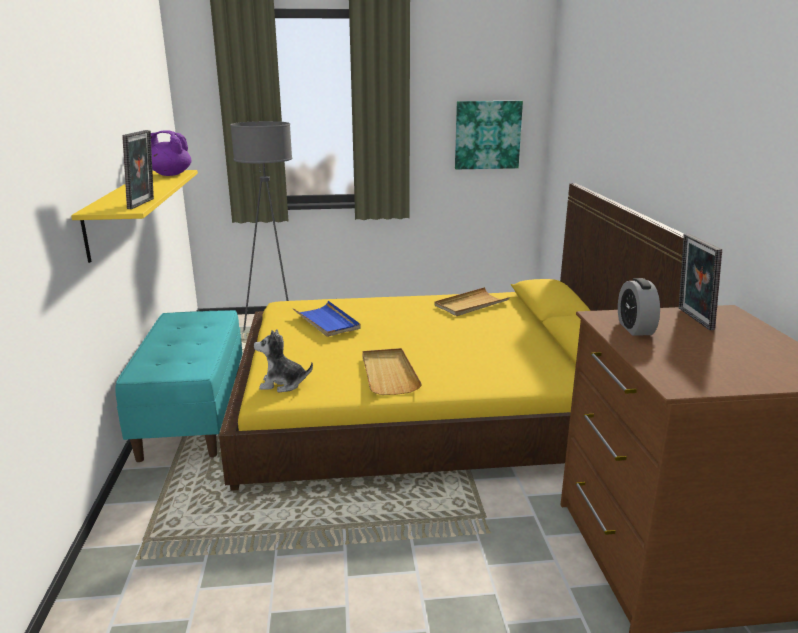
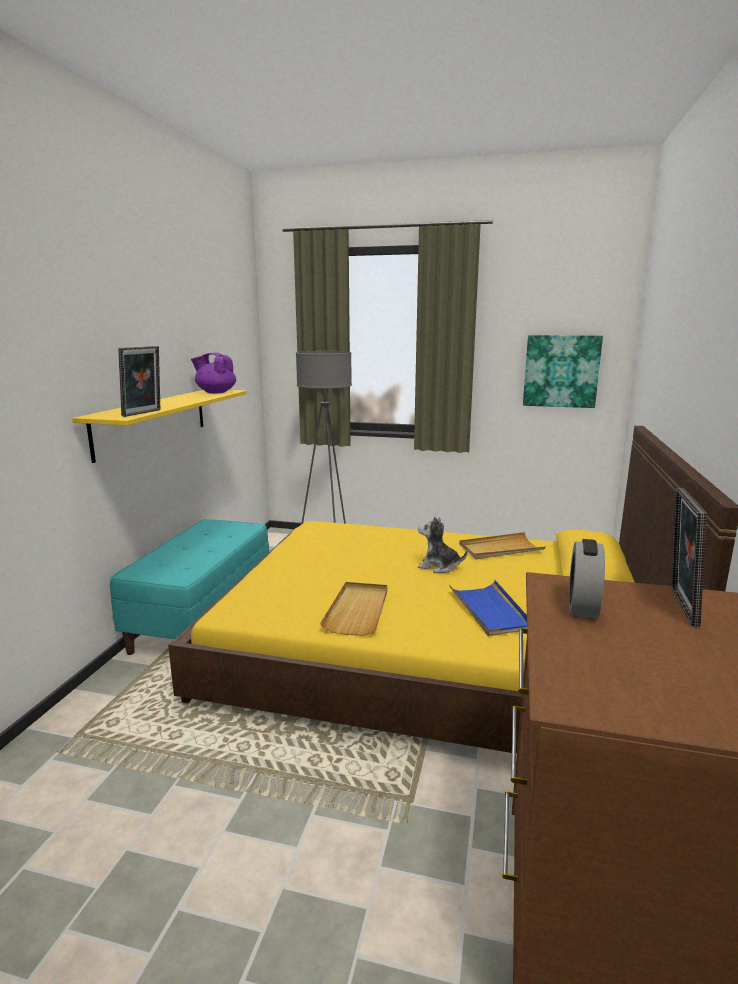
camera: 20 degrees right, 5 degrees down
(283, 384) = (249, 603): plush toy -> plush toy (439, 566)
(327, 321) = (338, 546): blue tray -> blue tray (490, 611)

